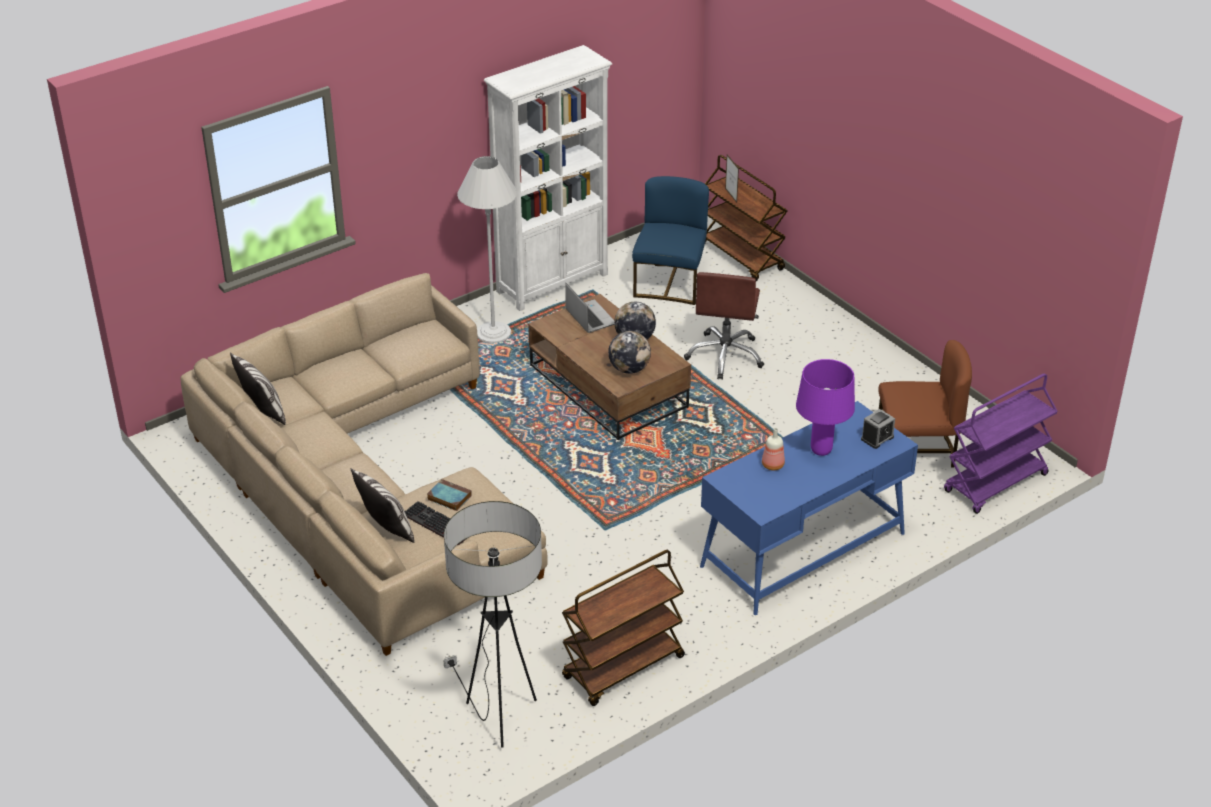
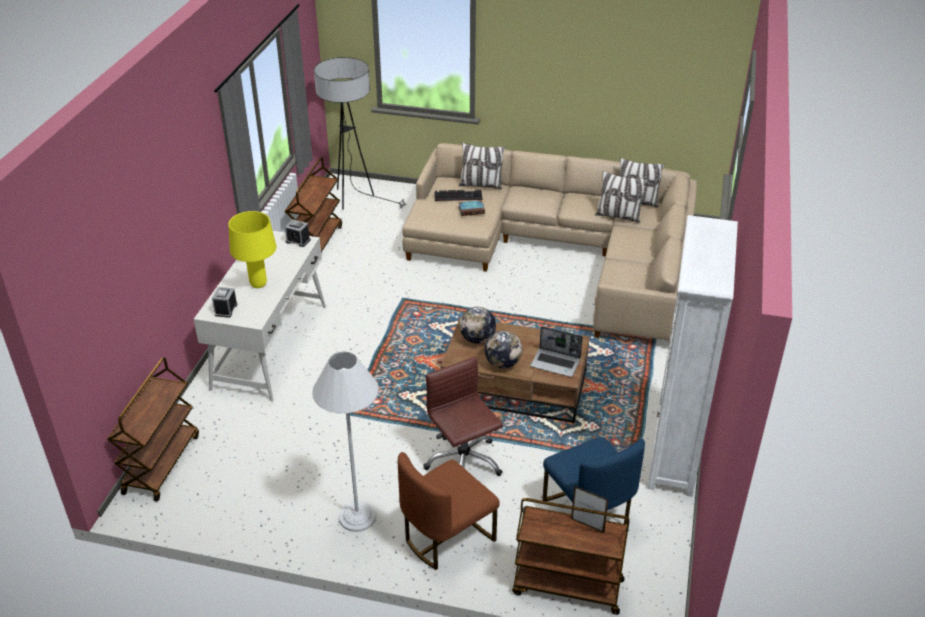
camera: 140 degrees right, 0 degrees up
(308, 409) = (618, 216): none -> pillow
(493, 333) = (646, 383): white floor lamp -> white floor lamp (357, 517)
(730, 484) = (298, 241): none -> alarm clock
(772, 465) = (282, 262): bottle -> none
(802, 549) = (271, 346): blue desk -> white desk
(820, 450) = (259, 284): purple table lamp -> yellow table lamp
(916, 452) = (241, 457): brown chair -> brown chair (446, 537)
(995, 484) = (161, 463): purple cart -> brown cart

